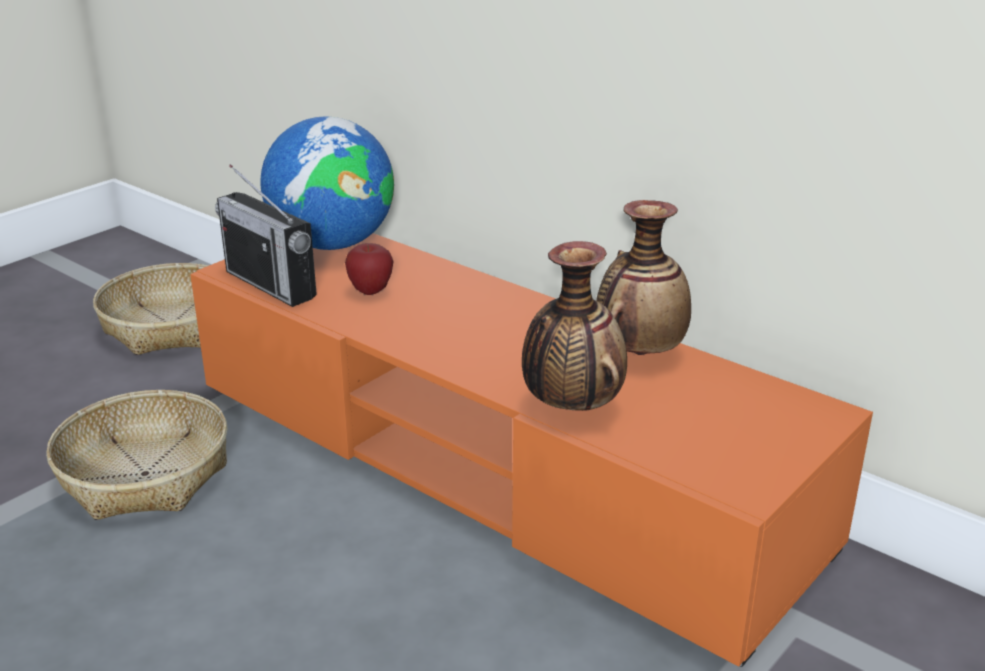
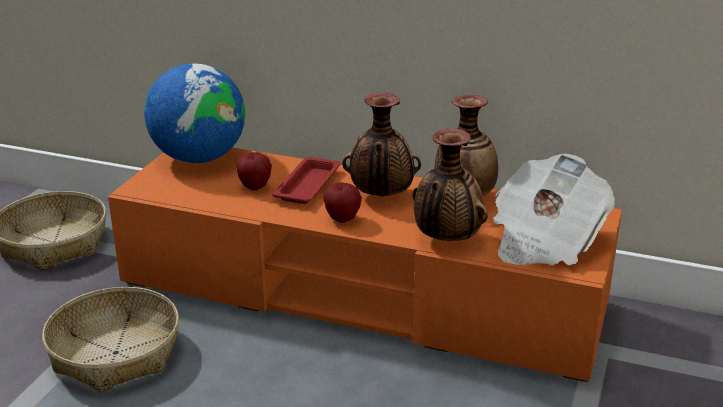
camera: 20 degrees left, 0 degrees up
(270, 284) = (177, 194): radio -> none
(440, 299) = (308, 185): none -> red tray
(449, 352) = (342, 219): none -> apple
(525, 330) = (381, 196): none -> vase
(716, 435) = (544, 240): none -> newspaper

